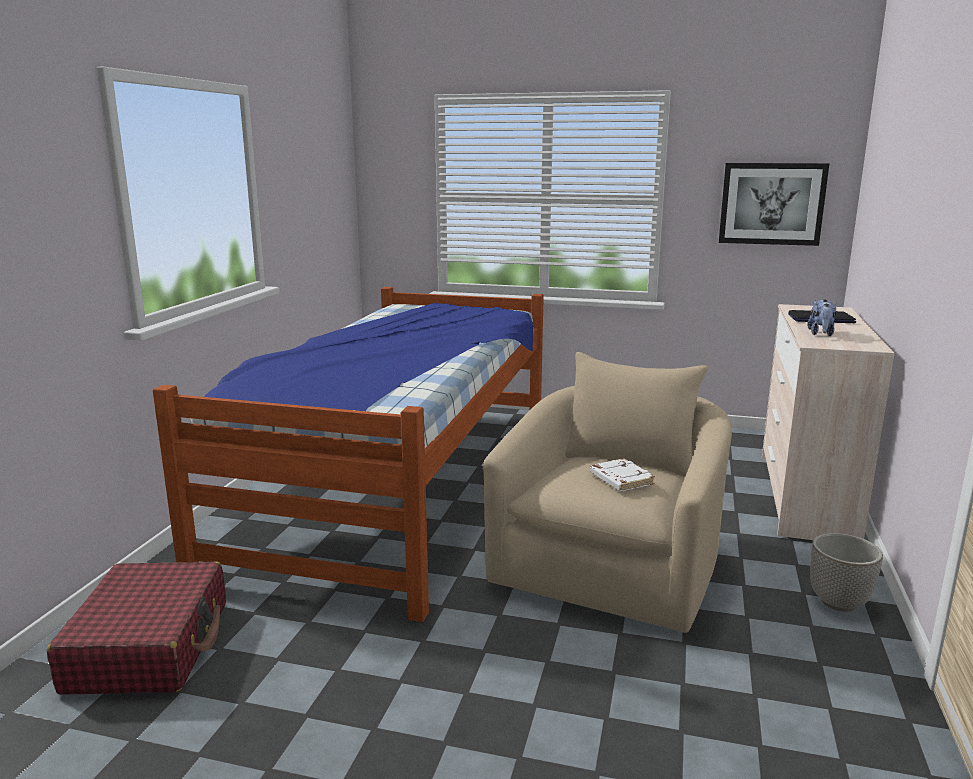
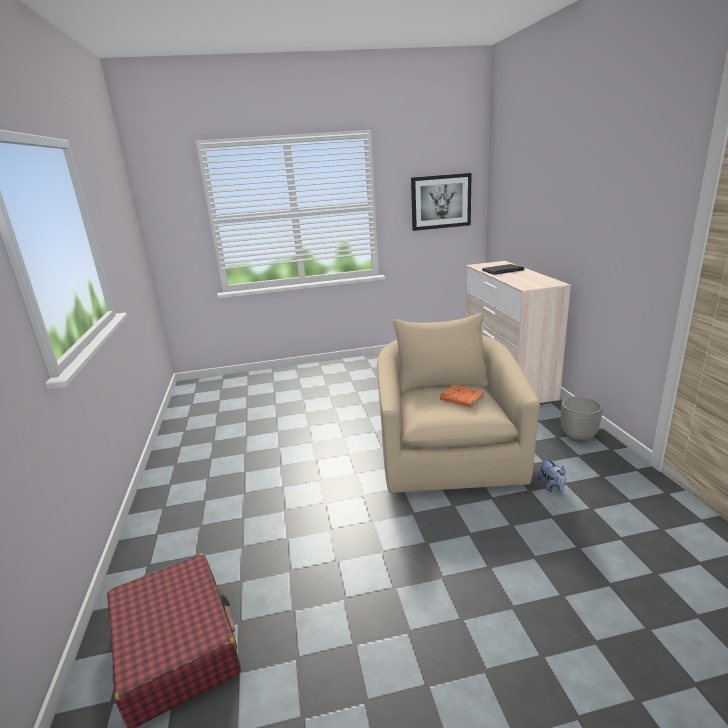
camera: 25 degrees left, 5 degrees up
(398, 483) = (260, 441): bed -> none
(620, 479) = (461, 399): white book -> orange book
(821, 334) = (519, 280): plush toy -> plush toy (552, 487)

